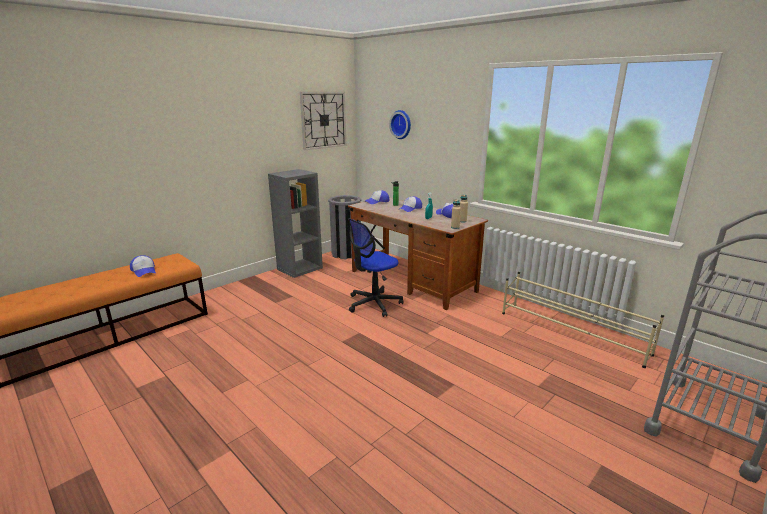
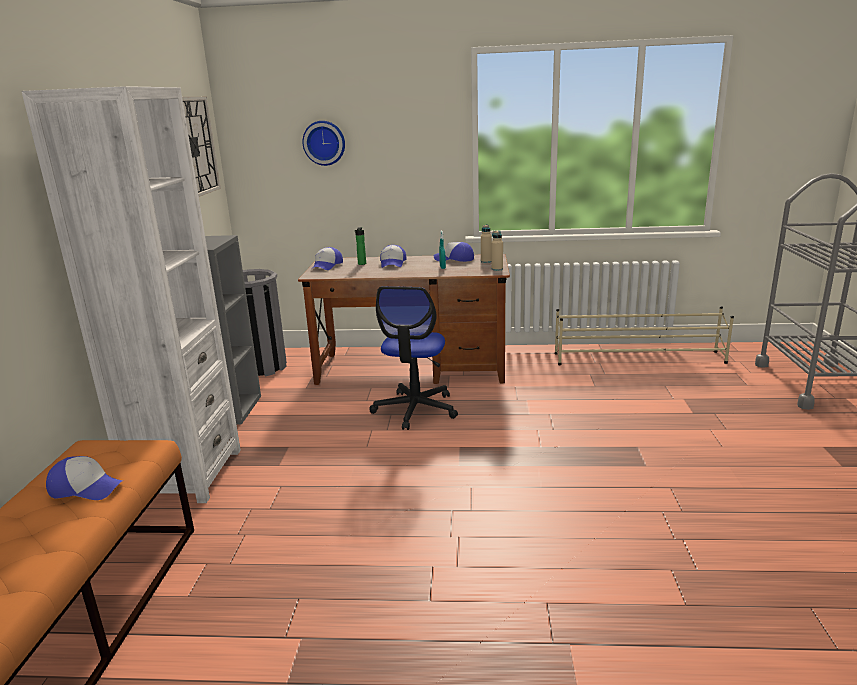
camera: 40 degrees left, 0 degrees up
(241, 290) = (185, 475): none -> white bookcase

